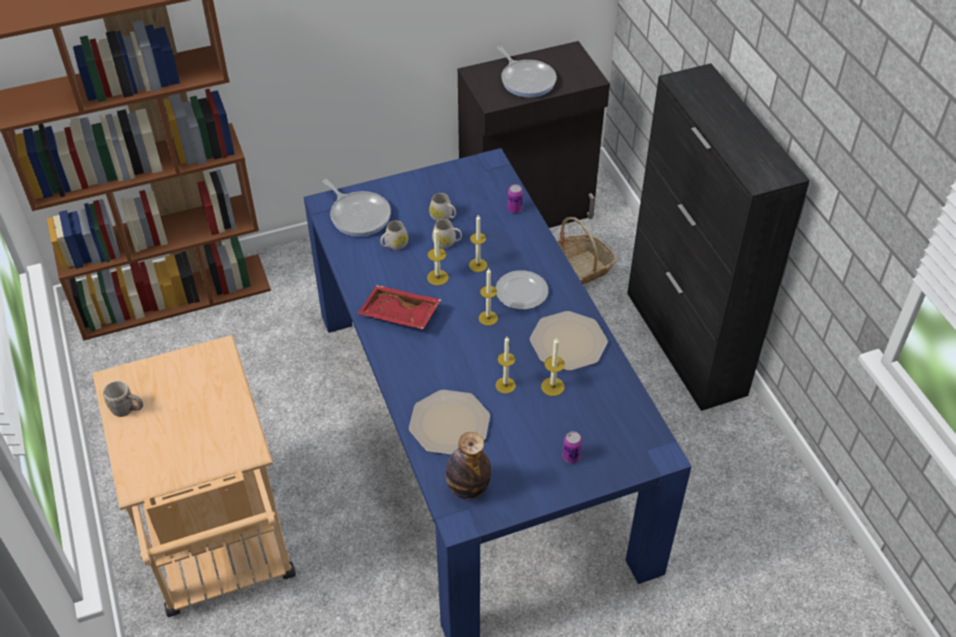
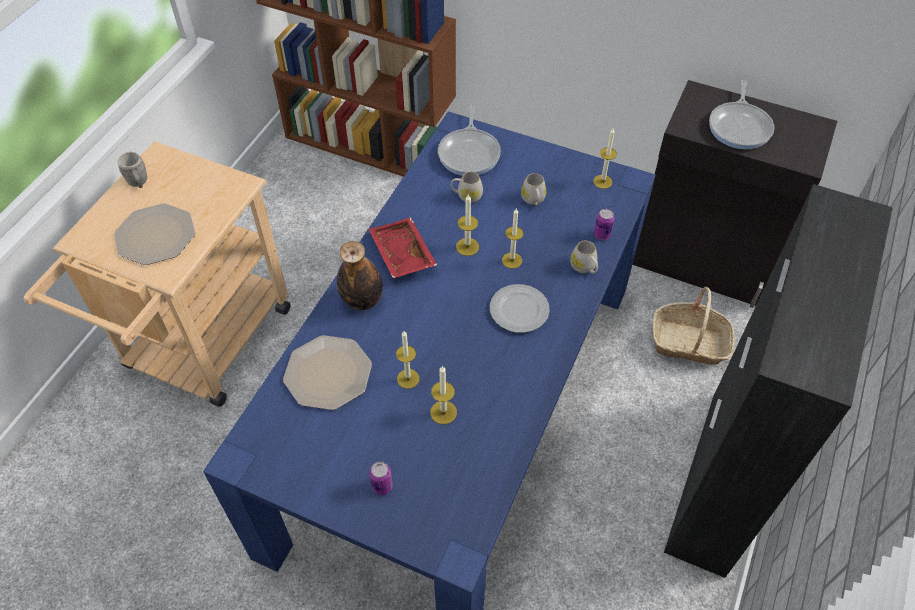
camera: 45 degrees right, 5 degrees up
(447, 242) = (510, 223): white mug -> white mug (584, 268)
(468, 488) = (275, 438): bottle -> bottle (362, 300)
(488, 318) = (464, 311): candle -> candle (602, 181)
(569, 342) = (504, 385): plate -> plate (155, 236)

